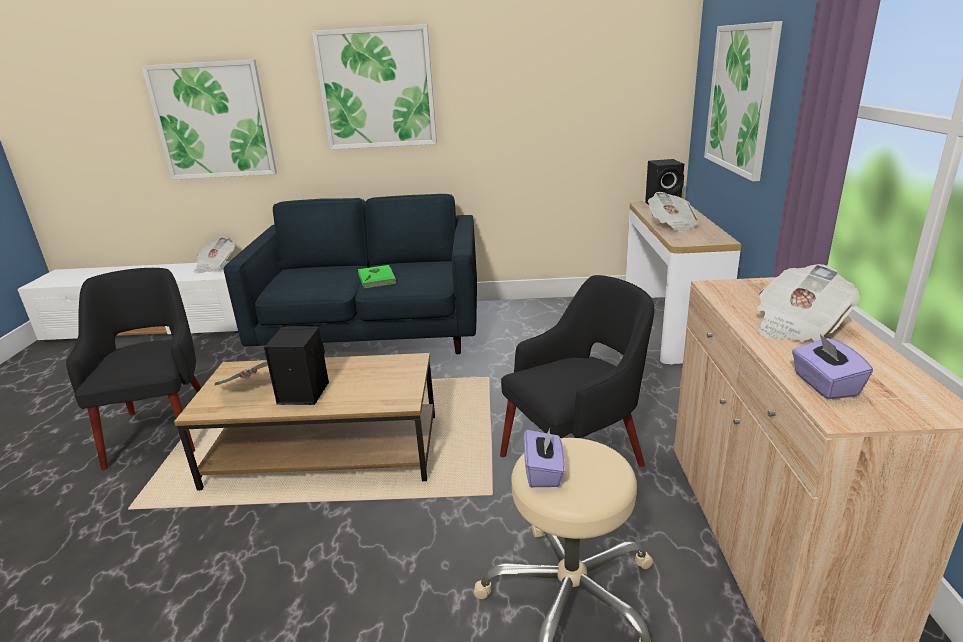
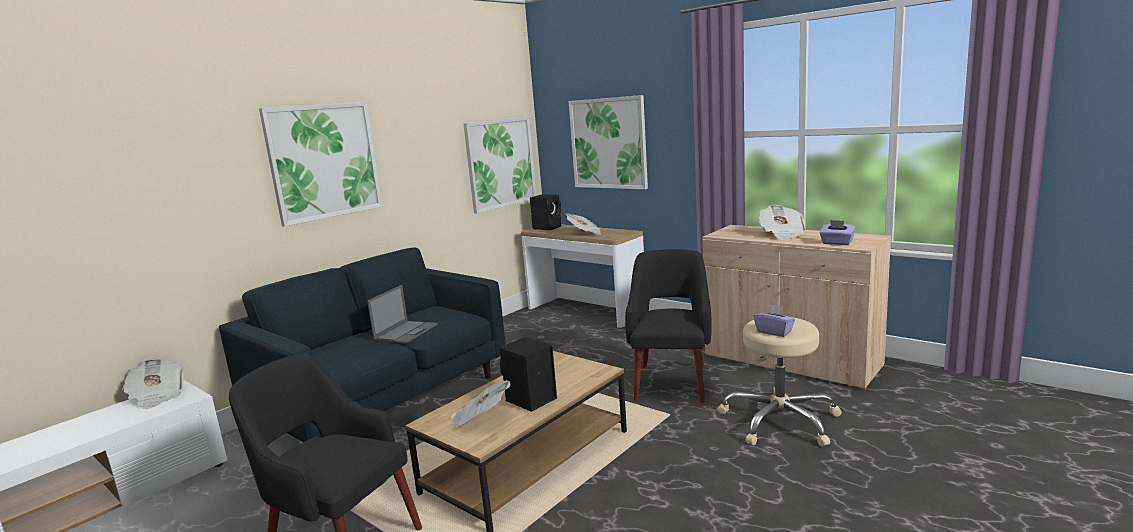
camera: 50 degrees left, 10 degrees down
(212, 121) = (136, 214): picture -> picture (500, 163)
(377, 278) = (406, 332): green book -> laptop

